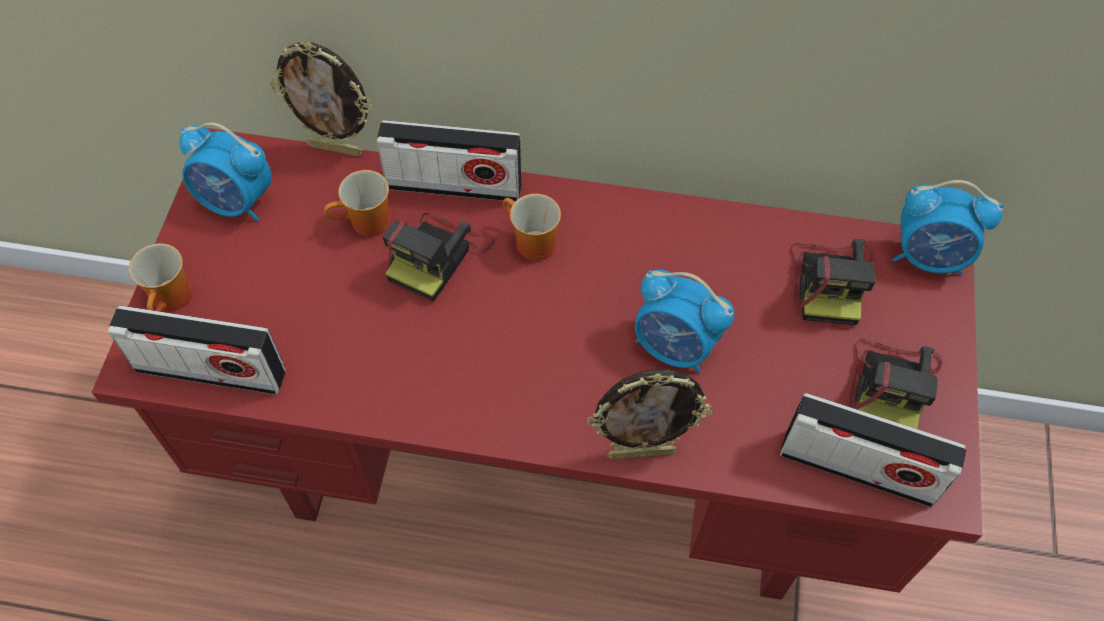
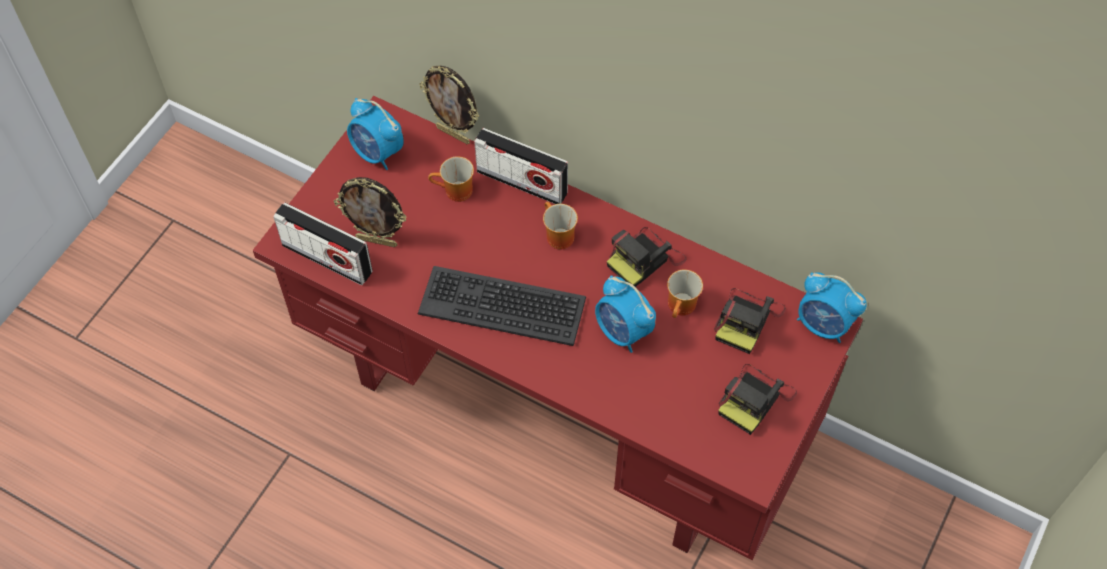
camera: 20 degrees right, 0 degrees up
(173, 299) = (318, 206): mug -> mug (682, 307)
(438, 256) = (493, 227): camera -> camera (645, 259)
(493, 361) = (502, 305): none -> keyboard
(641, 452) = (572, 390): picture frame -> picture frame (377, 241)
(858, 468) = (706, 443): radio -> none

